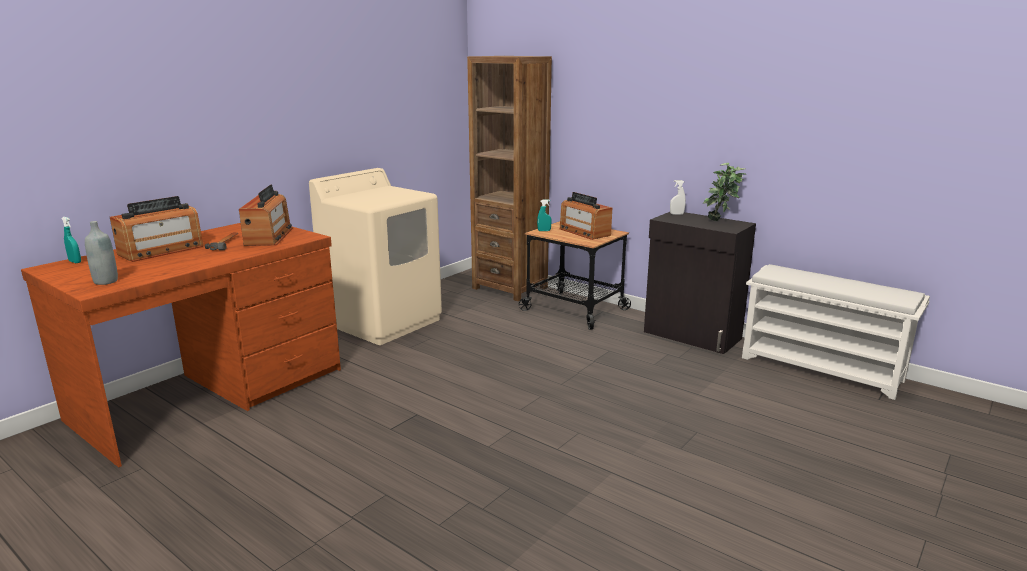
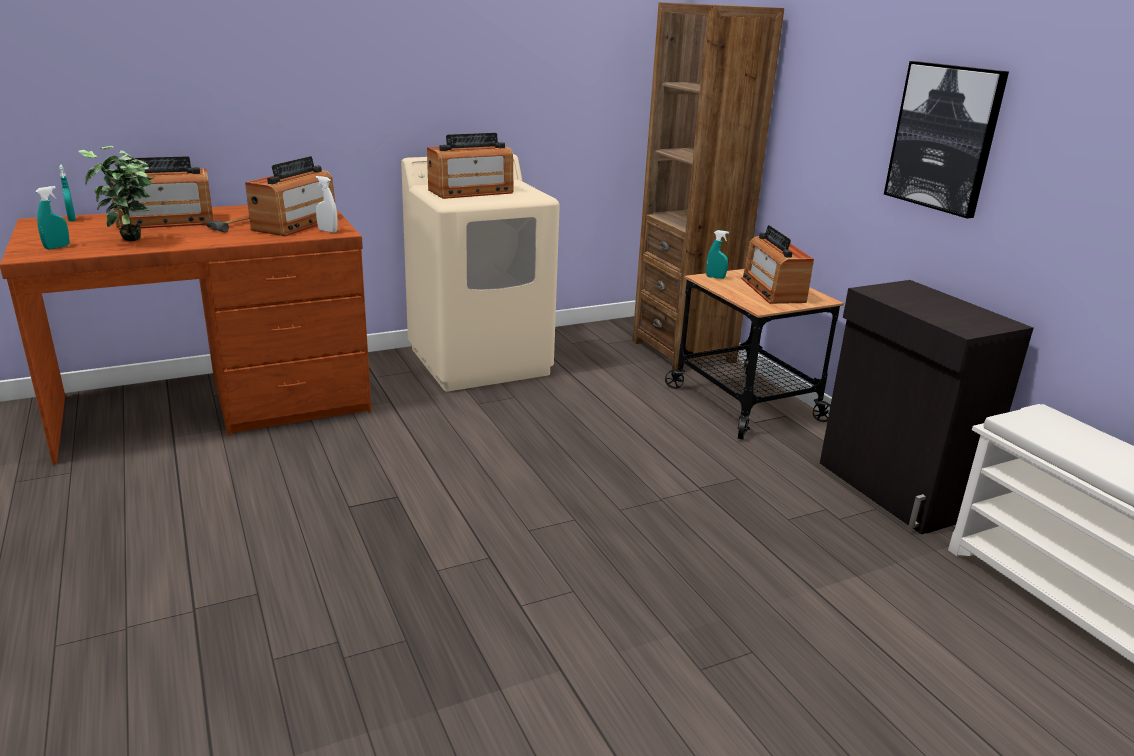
camera: 25 degrees right, 5 degrees up
(106, 281) = (57, 247): grey bottle -> turquoise spray bottle
(373, 197) = (471, 192): none -> radio
(676, 214) = (907, 287): white spray bottle -> white spray bottle (327, 231)
(680, 125) = (944, 138): none -> picture
(721, 221) = (970, 312): potted plant -> potted plant (132, 242)

